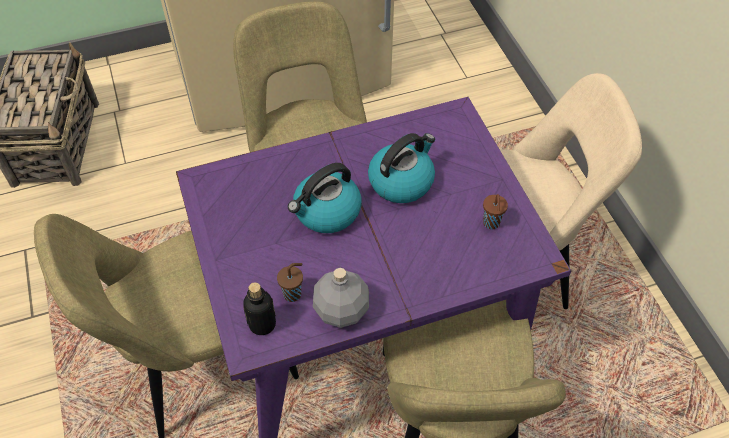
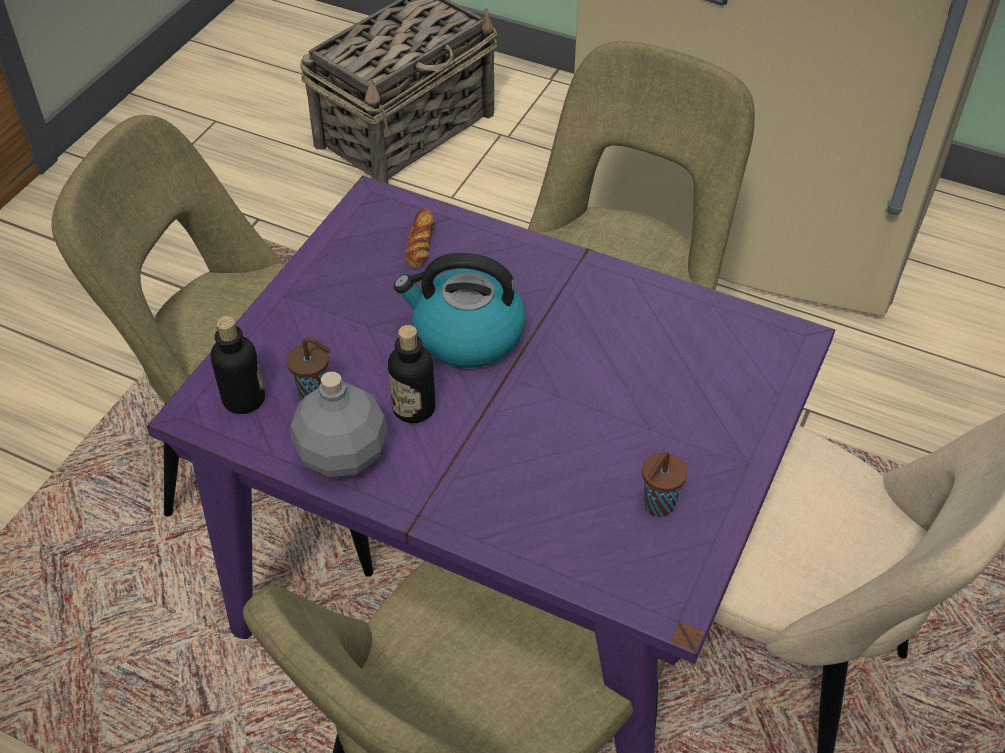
camera: 45 degrees right, 5 degrees down
(249, 184) = (420, 242): none -> bread
(345, 263) = (414, 408): none -> bottle
(401, 181) = (604, 367): kettle -> none

